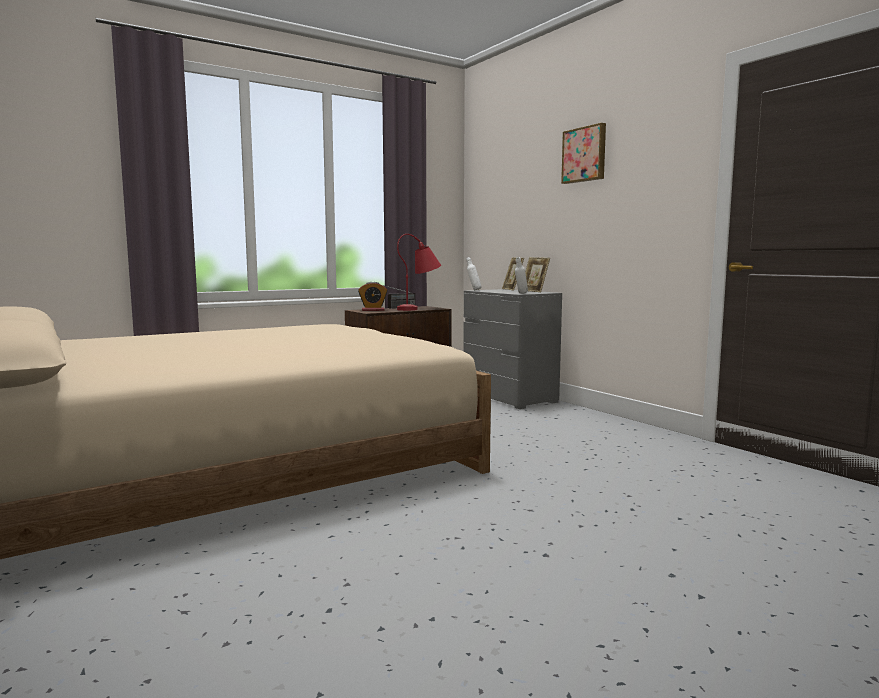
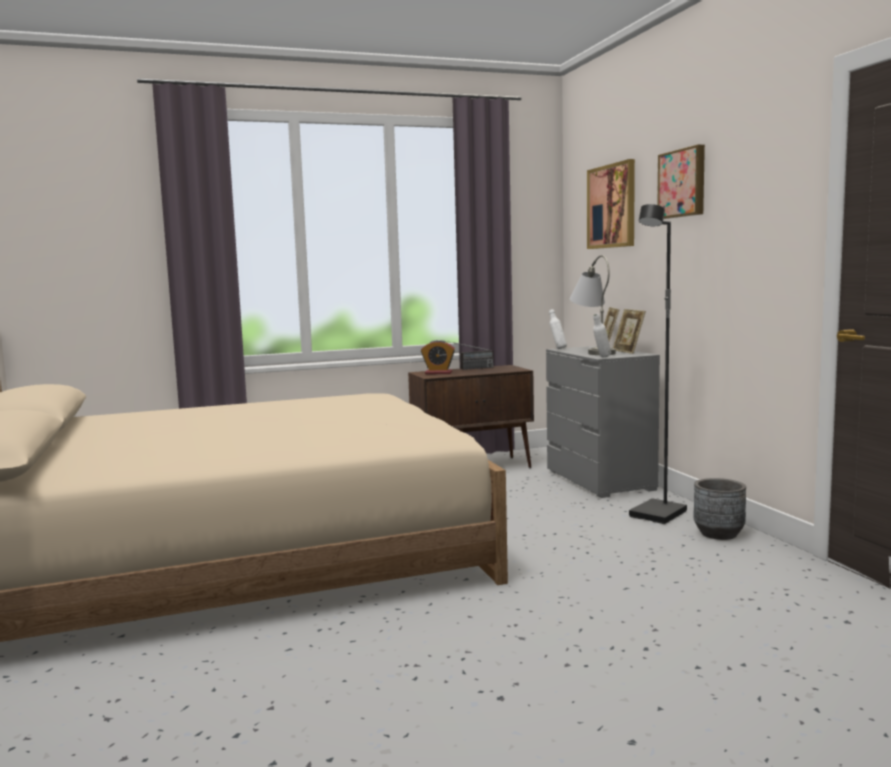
camera: 15 degrees right, 0 degrees up
(420, 309) = (495, 371): red table lamp -> none
(506, 291) = (593, 352): none -> grey table lamp
(514, 175) = (612, 206): none -> picture
(572, 418) = (659, 515): none -> black floor lamp
(625, 429) = (718, 534): none -> grey planter

